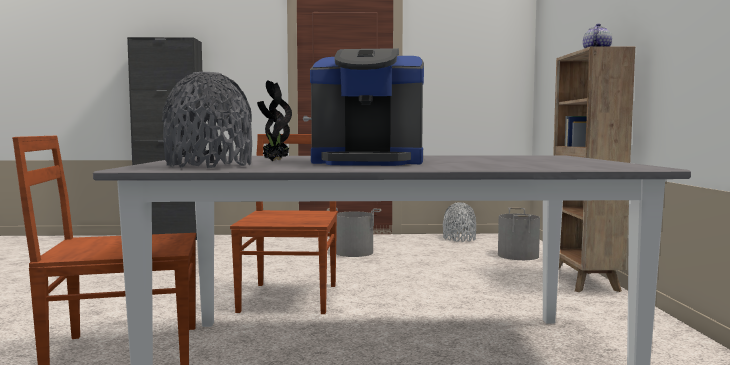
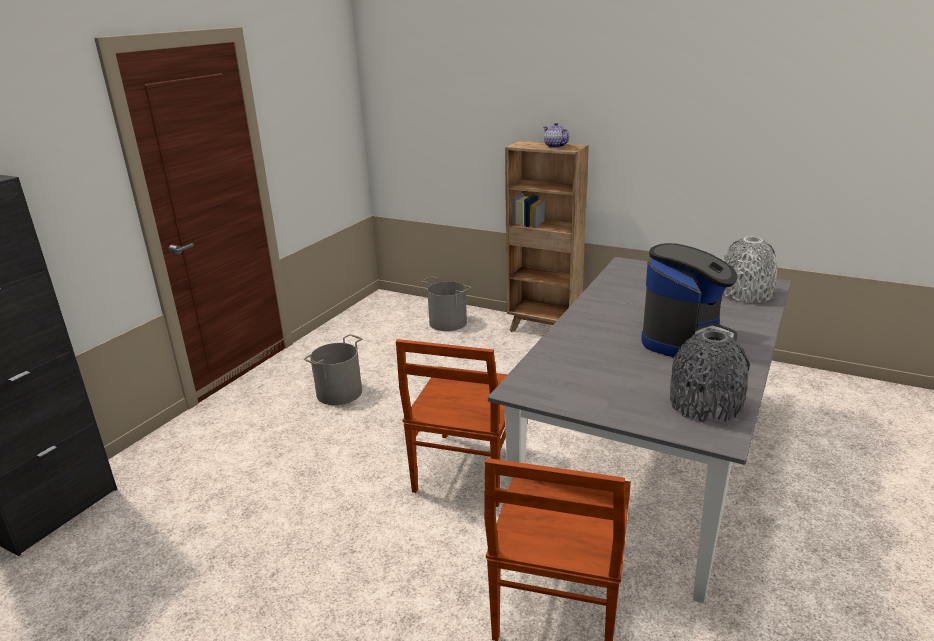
camera: 60 degrees left, 20 degrees up
(275, 161) = (646, 370): potted plant -> none
(290, 297) = (467, 470): brown chair -> brown chair turned 105 degrees counterclockwise
(459, 238) = (356, 324): grey vase -> grey vase (744, 293)

